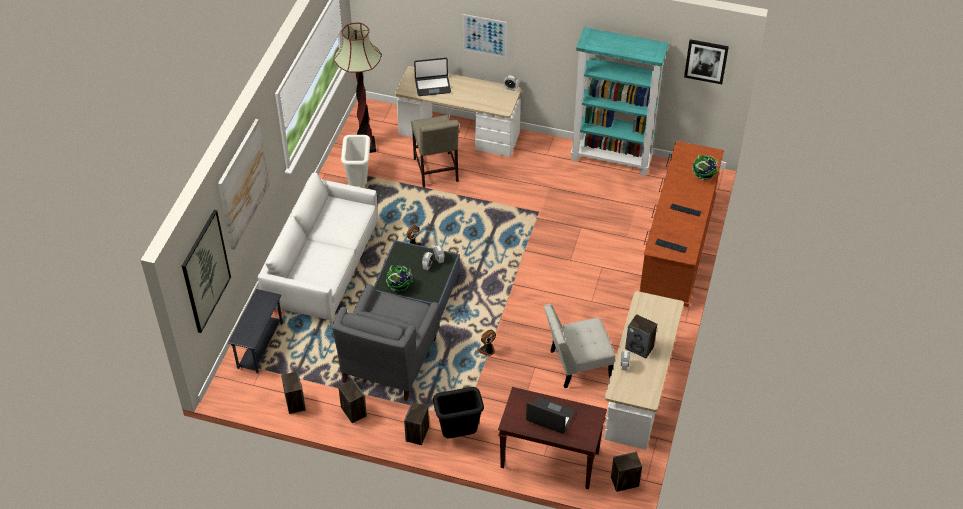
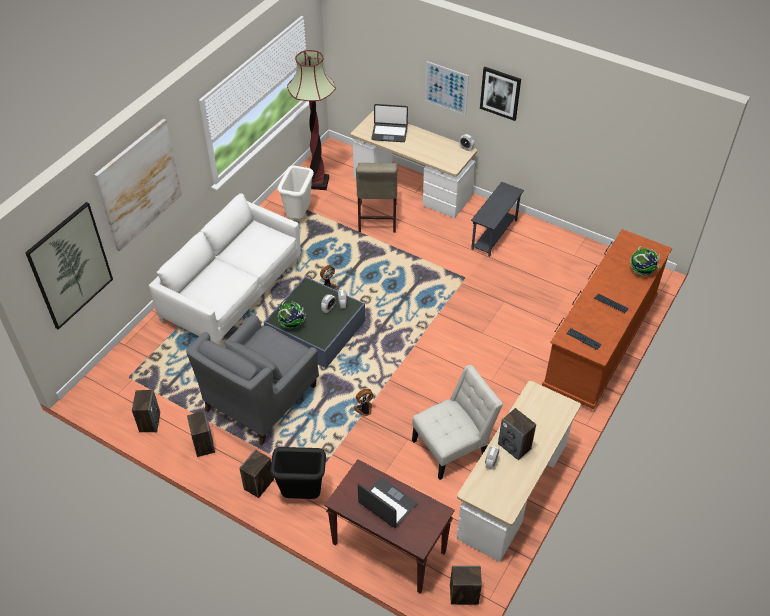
camera: 15 degrees right, 0 degrees up
(260, 345) = (140, 355): grey side table -> grey side table (494, 234)
(576, 365) = (453, 446): white chair -> white chair turned 150 degrees clockwise
(612, 159) = (557, 239): turquoise bookcase -> none
(706, 61) = (670, 147): picture -> picture (500, 93)

